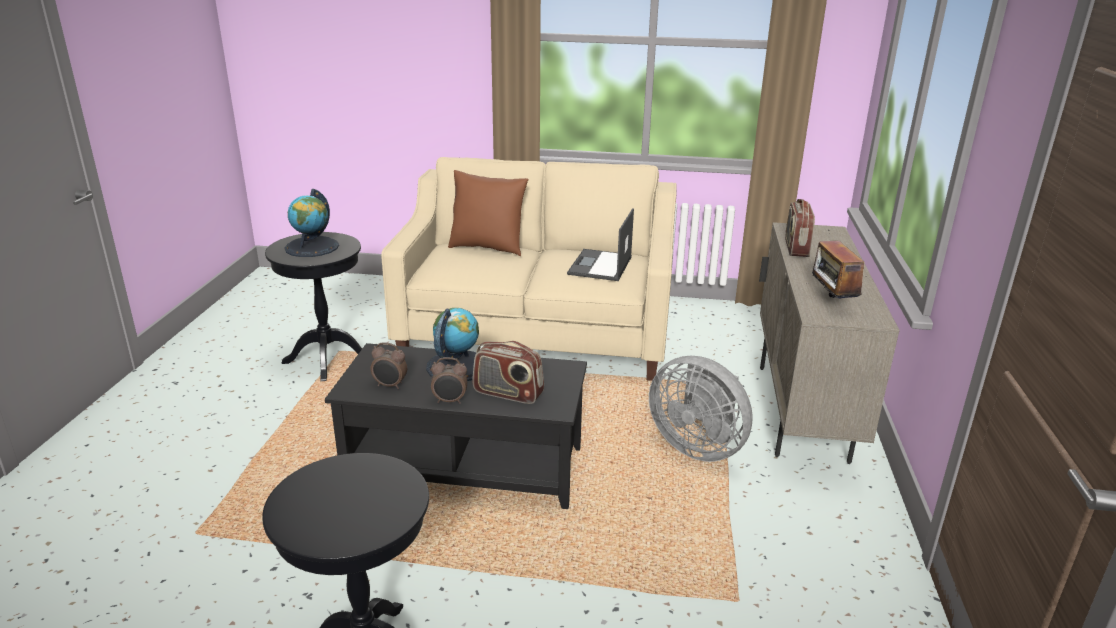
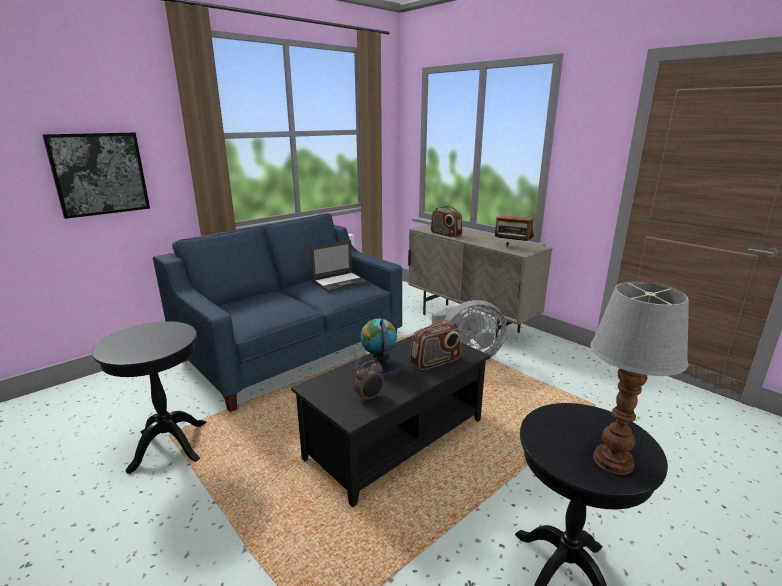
camera: 50 degrees left, 5 degrees down
(312, 247) = (144, 340): globe -> none
(323, 520) = (613, 460): none -> table lamp
(406, 69) = (99, 174): none -> picture
(450, 401) = (420, 383): alarm clock -> none
(487, 248) = (250, 299): brown pillow -> none
(537, 333) = (292, 351): beige sofa -> blue sofa
(600, 266) = (341, 282): laptop -> laptop turned 90 degrees counterclockwise

